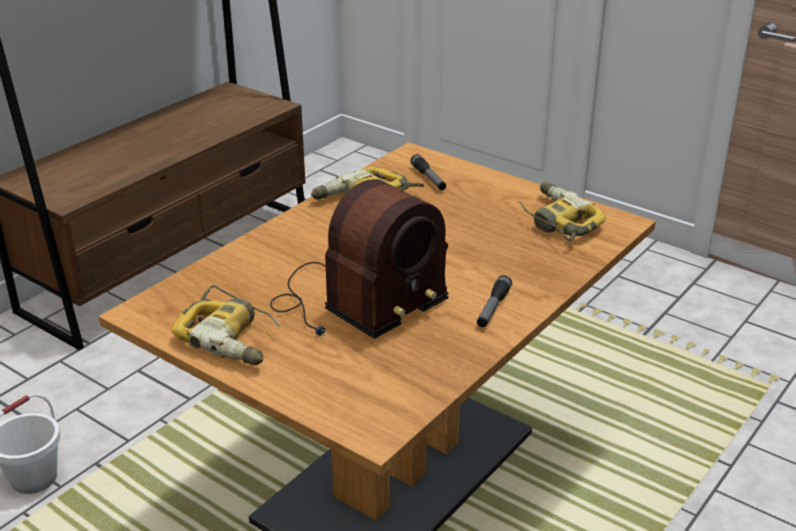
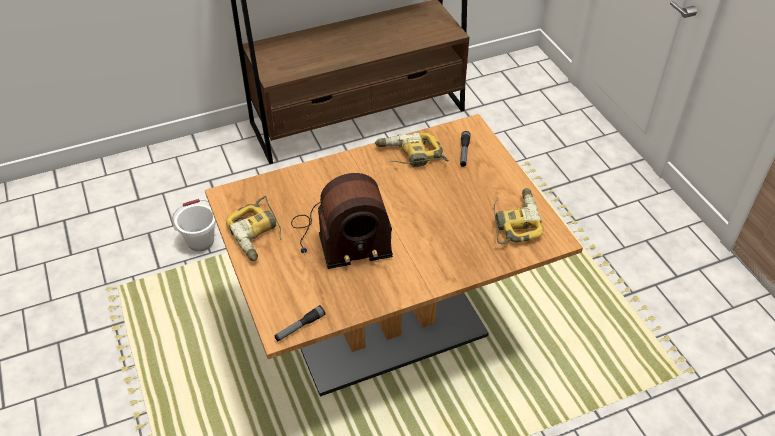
camera: 30 degrees right, 15 degrees up
(493, 308) = (413, 275): flashlight -> flashlight (300, 327)

